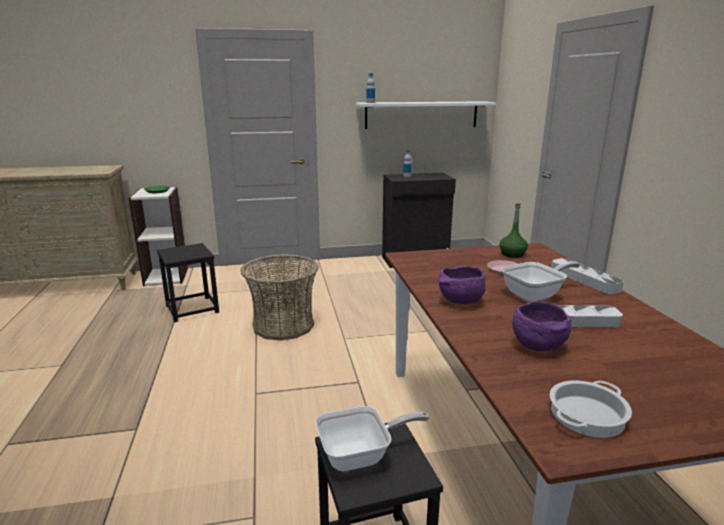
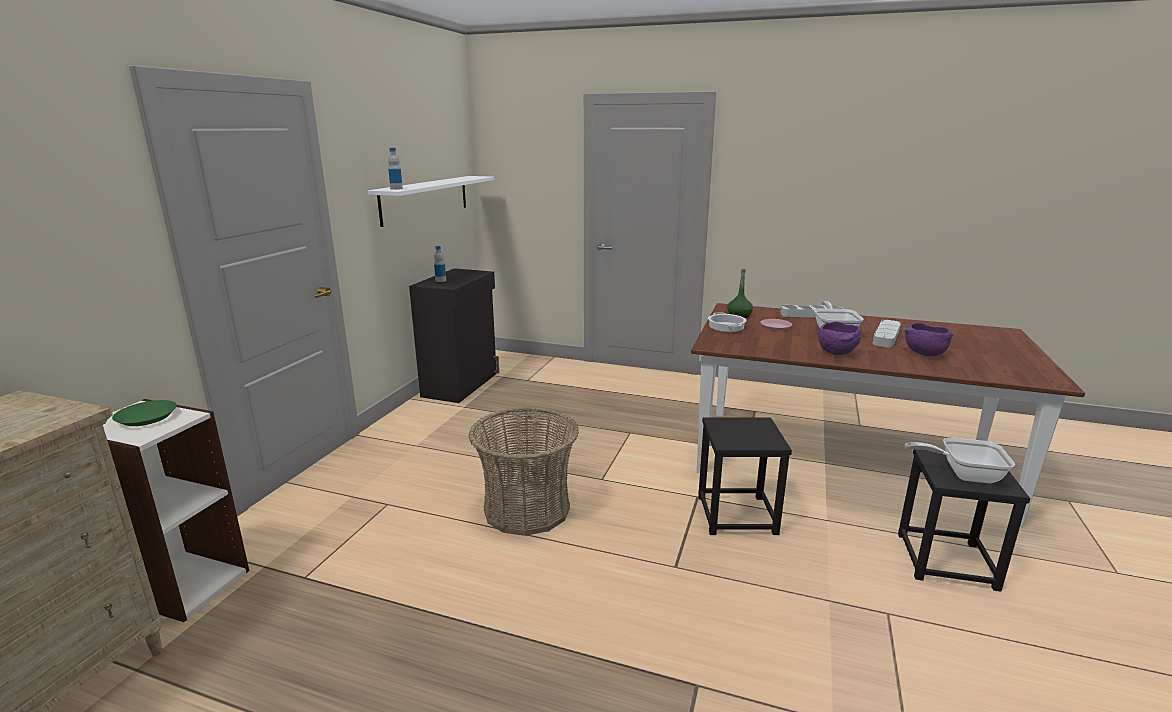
camera: 60 degrees left, 0 degrees up
(191, 309) = (376, 577): black stool -> black stool (736, 515)
(361, 455) = (963, 474): frying pan -> frying pan turned 90 degrees counterclockwise
(587, 416) = (1018, 368): cooking pot -> cooking pot (726, 326)

